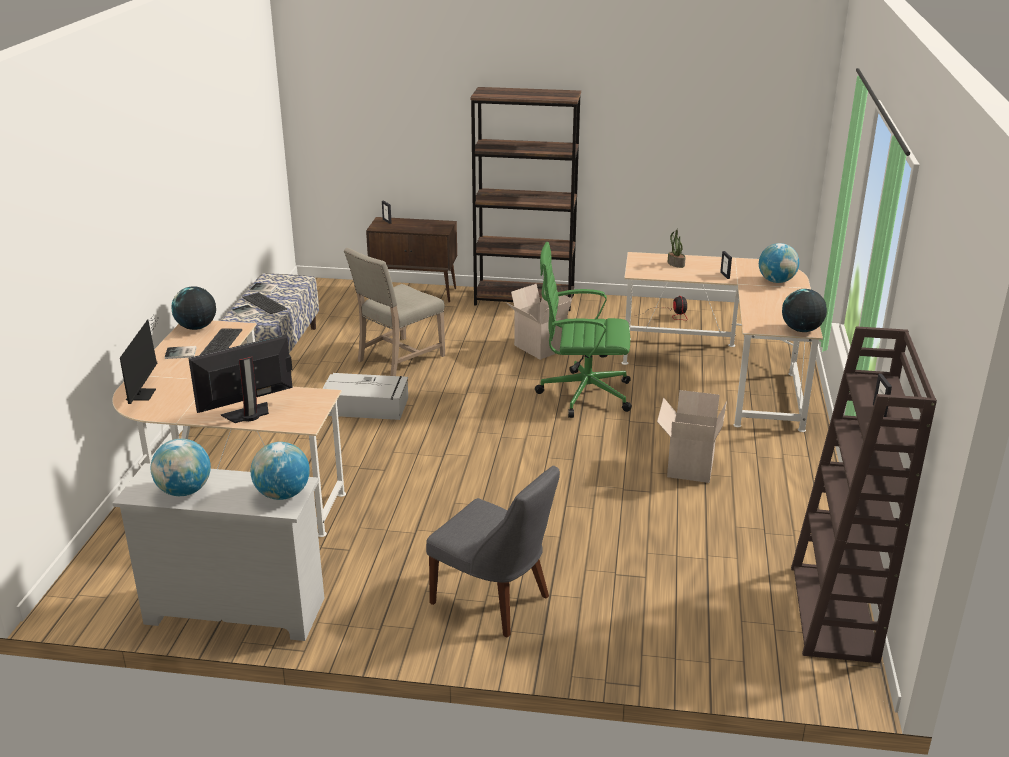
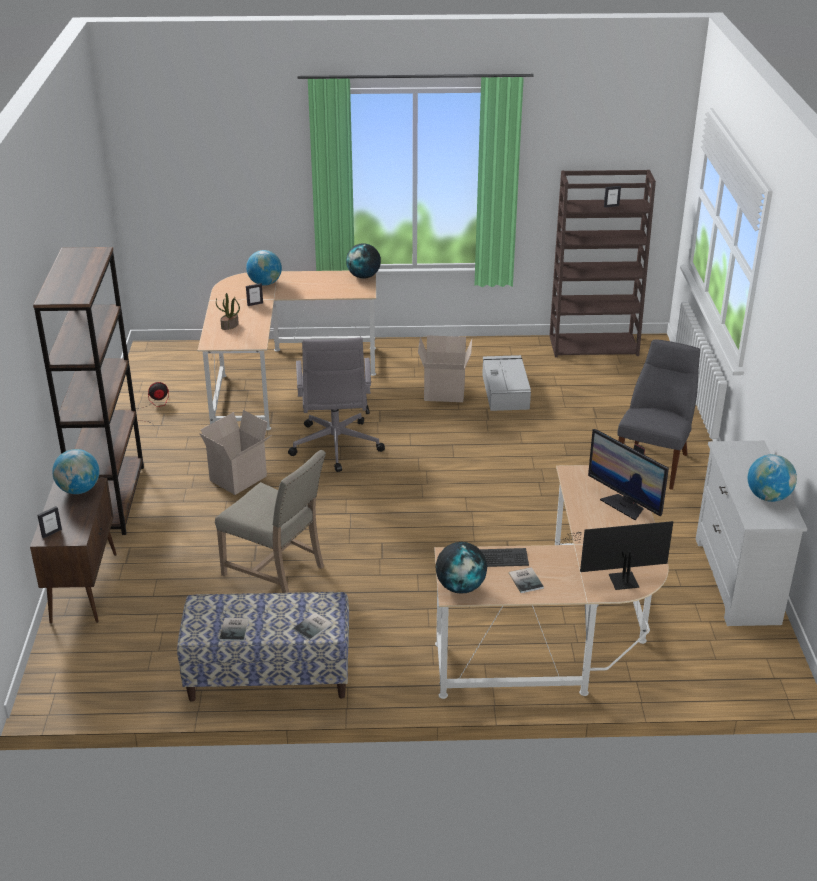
camera: 100 degrees left, 5 degrees up
(265, 303) = (283, 616): keyboard -> none
(282, 494) = (740, 451): globe -> globe (79, 490)
(366, 406) = (392, 573): grey storage box -> grey storage box (505, 391)
(582, 394) = (335, 447): green office chair -> grey office chair

